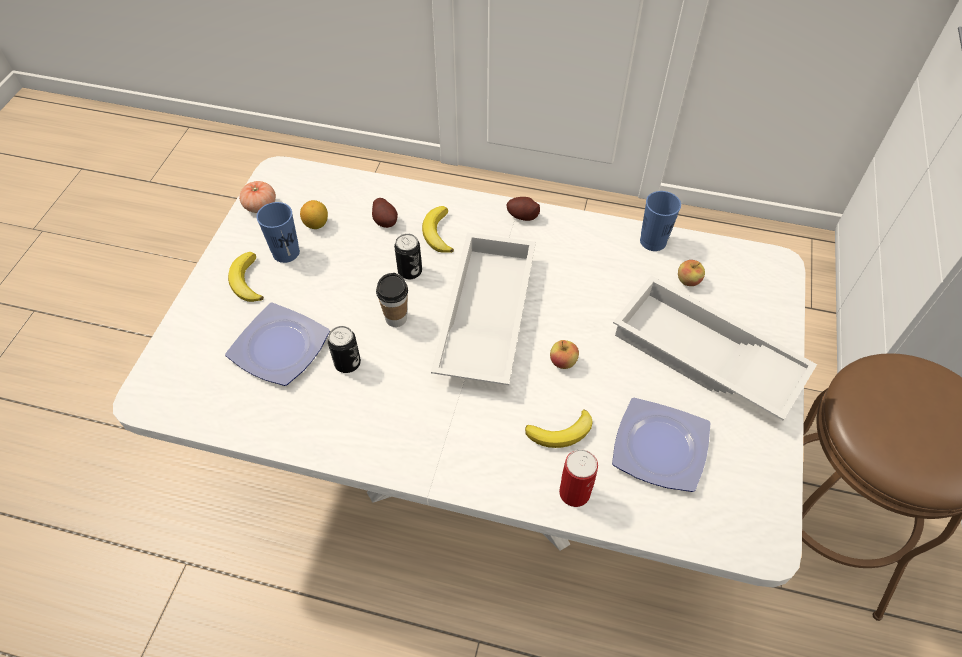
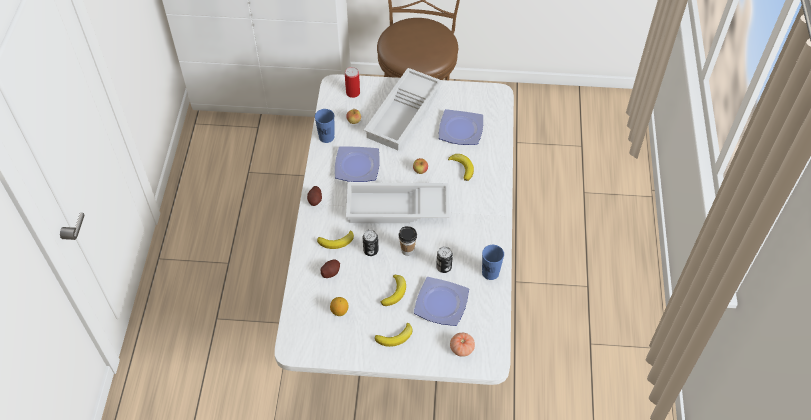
camera: 100 degrees left, 0 degrees up
(260, 206) = (327, 350): tomato -> tomato (461, 348)
(286, 252) = (367, 322): blue cup -> blue cup (490, 272)
(323, 291) = (395, 292): none -> banana
(574, 492) = (493, 159): can -> can (353, 93)
(583, 275) = (358, 167): none -> plate

